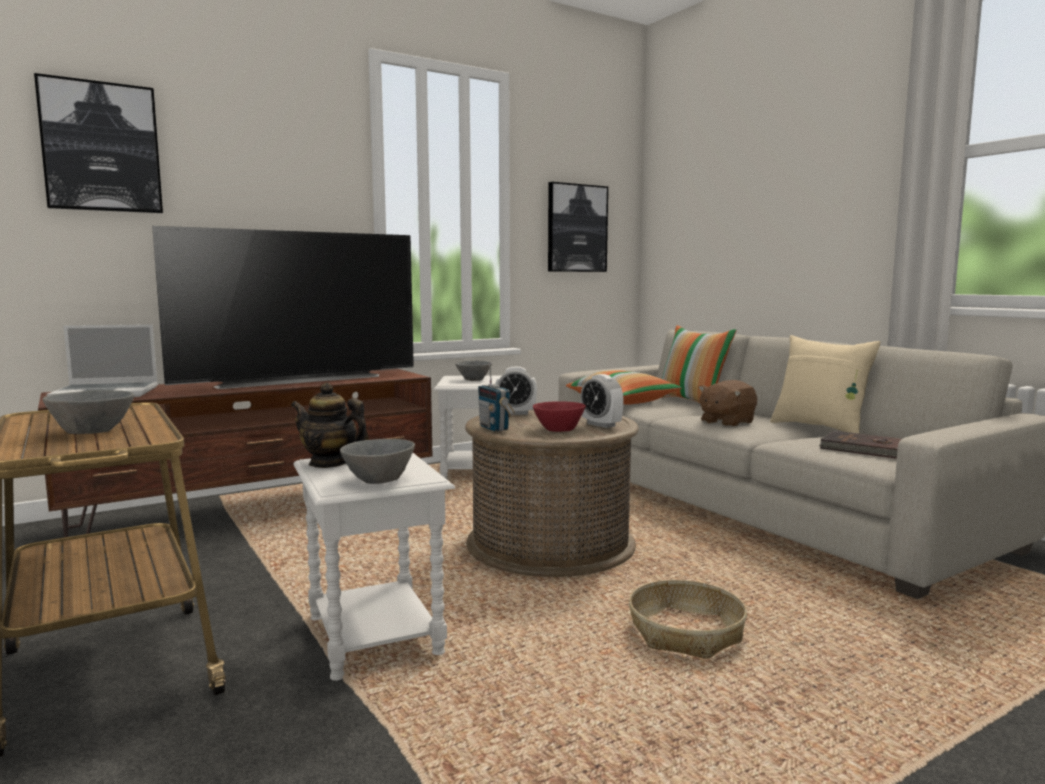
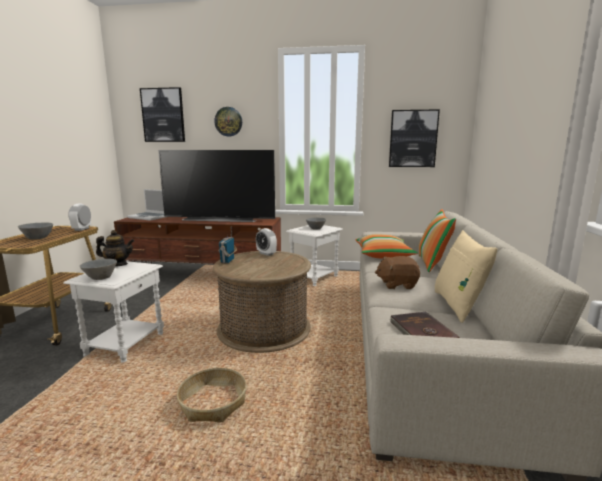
camera: 40 degrees right, 5 degrees up
(270, 176) = (228, 121): none -> wall clock
(330, 463) = (117, 264): teapot -> teapot turned 120 degrees clockwise
(559, 429) = (251, 268): red bowl -> none
(601, 425) = (275, 270): alarm clock -> alarm clock (82, 229)

